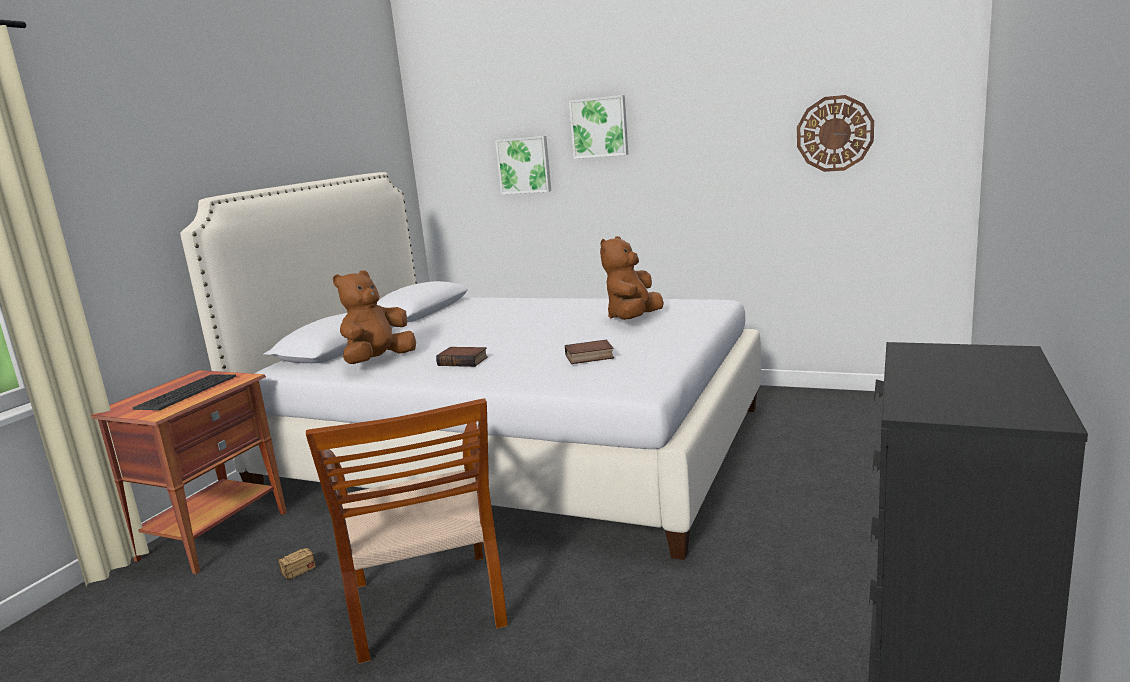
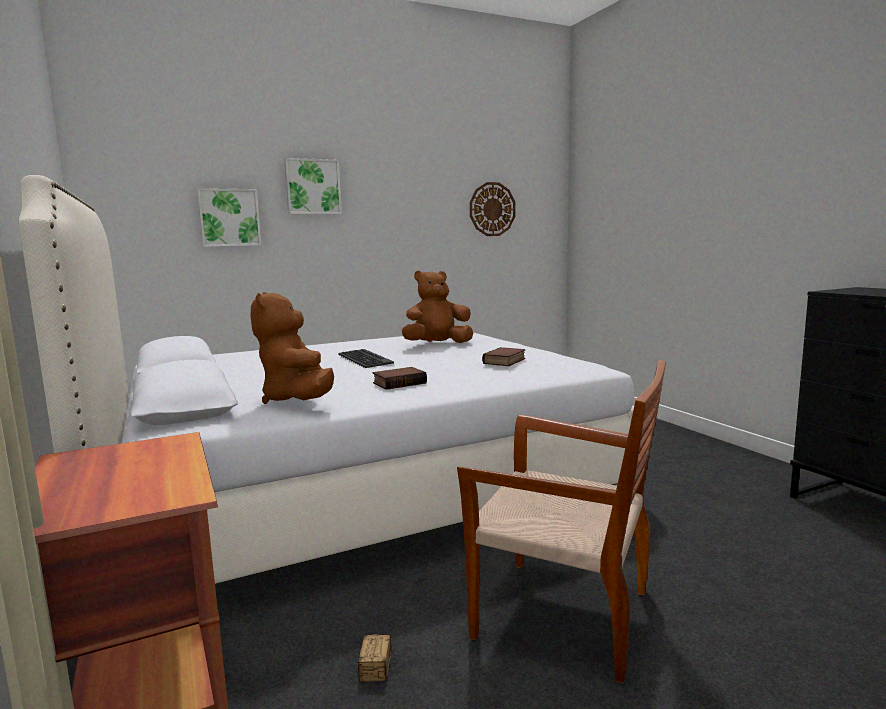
camera: 50 degrees left, 5 degrees down
(186, 392) = (135, 471): keyboard -> keyboard (364, 359)
(633, 319) = (437, 344): brown plush toy -> brown plush toy turned 90 degrees clockwise

